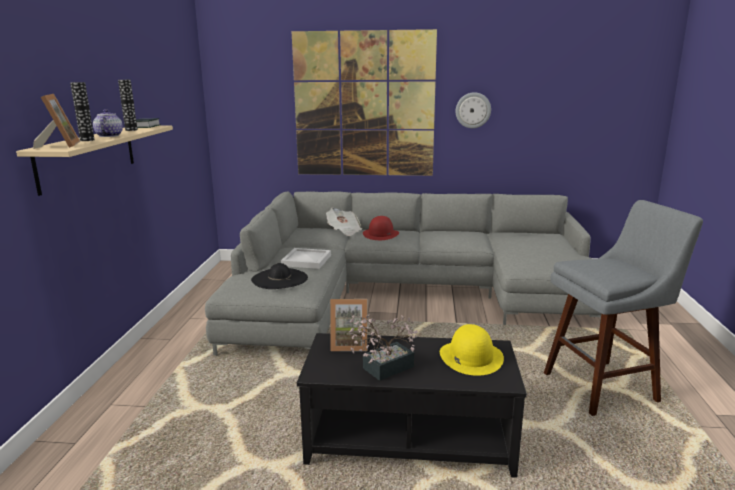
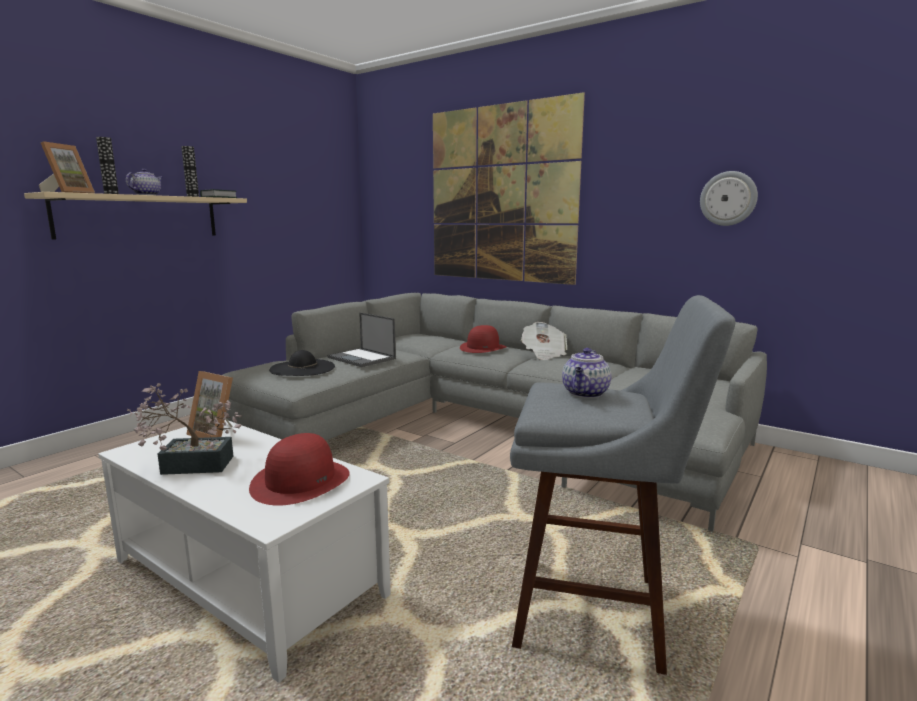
camera: 30 degrees right, 5 degrees down
(307, 260) = (362, 358): white tray -> laptop
(344, 230) = (455, 340): newspaper -> newspaper (544, 354)
(409, 438) = (250, 577): black coffee table -> white coffee table
(470, 357) = (301, 481): yellow hat -> red hat
(473, 110) = (628, 197): wall clock -> wall clock (728, 198)
(603, 264) = (585, 393): none -> teapot

